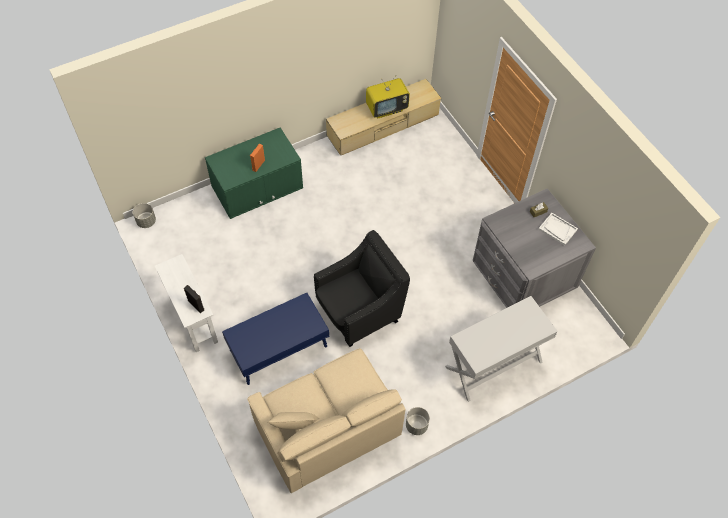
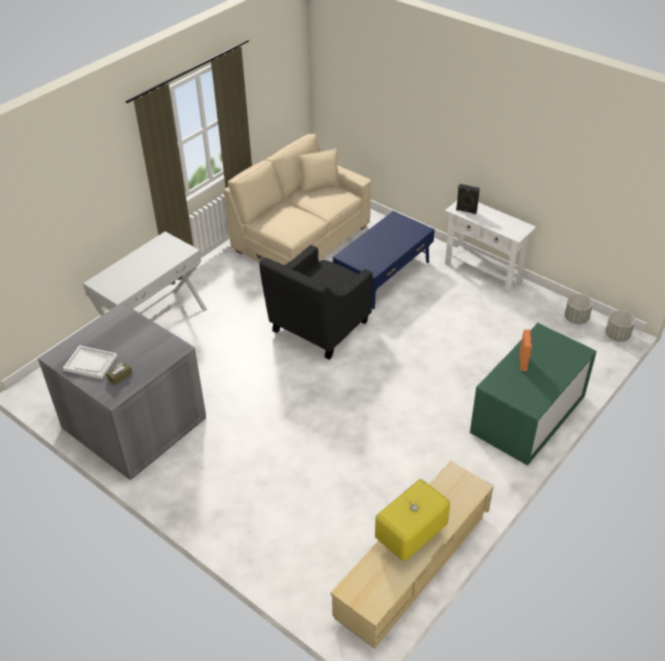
camera: 160 degrees right, 15 degrees down
(416, 425) = (219, 261): grey planter -> grey planter (576, 319)

